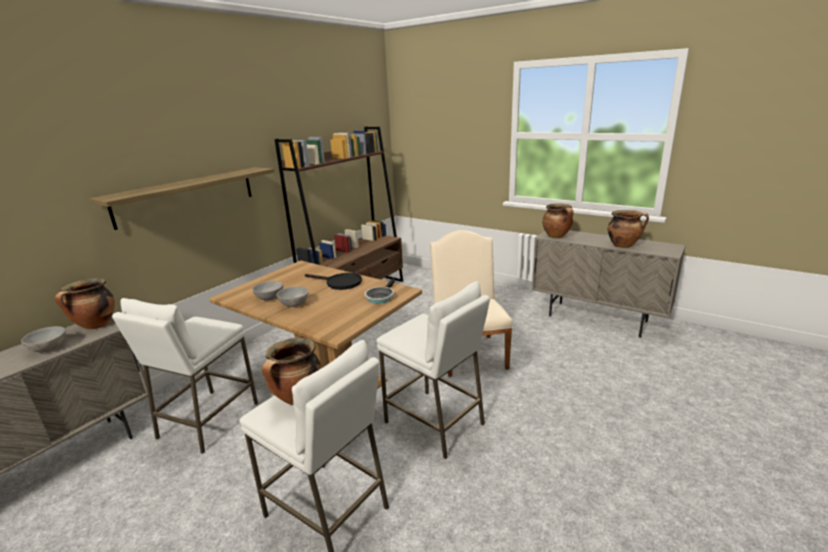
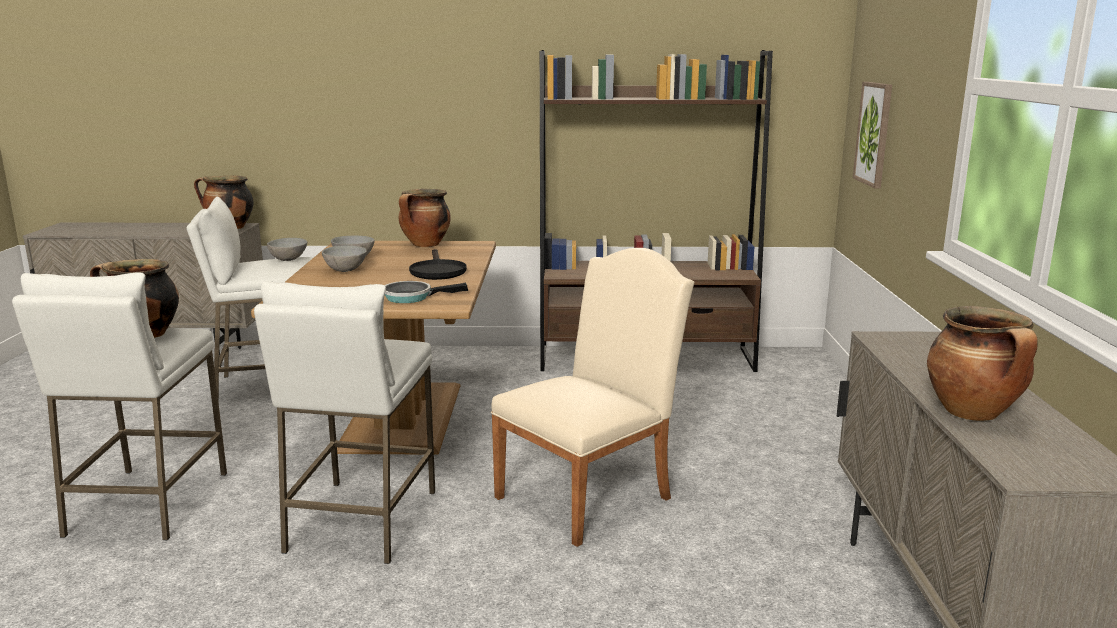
camera: 55 degrees right, 5 degrees down
(49, 348) = (175, 230): grey bowl -> grey bowl (289, 259)
(187, 196) = (388, 110): shelf -> none
(428, 160) = (874, 134): none -> picture
(557, 236) = (900, 346): cooking pot -> cooking pot (425, 245)

